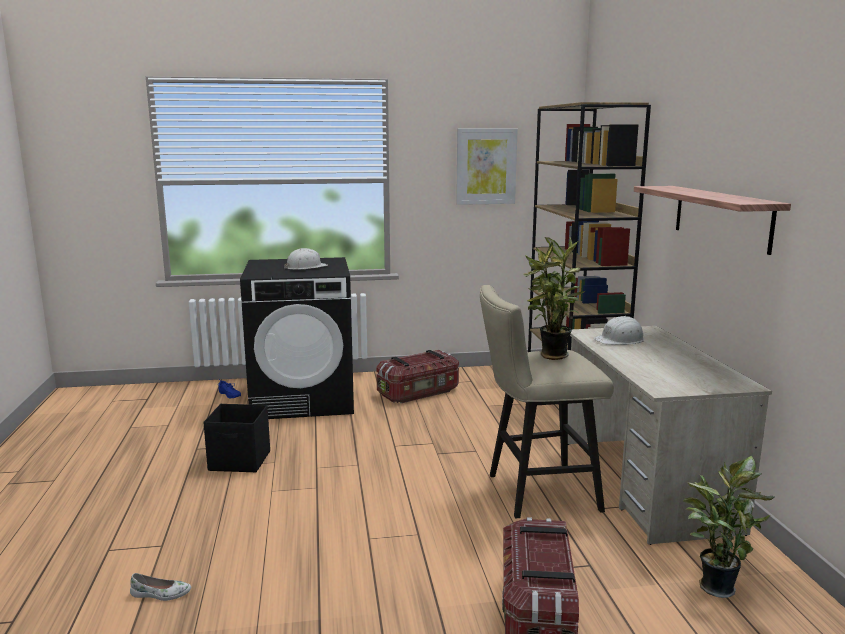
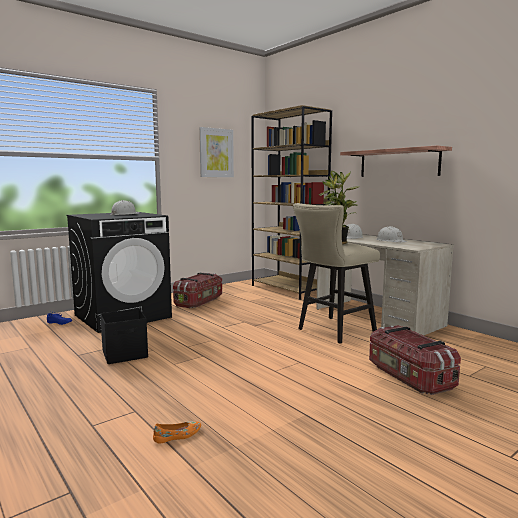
camera: 30 degrees left, 5 degrees down
(160, 594) = (178, 436): white shoe -> orange shoe
(668, 361) = (391, 241): none -> white hard hat
(715, 585) = (462, 347): potted plant -> none

